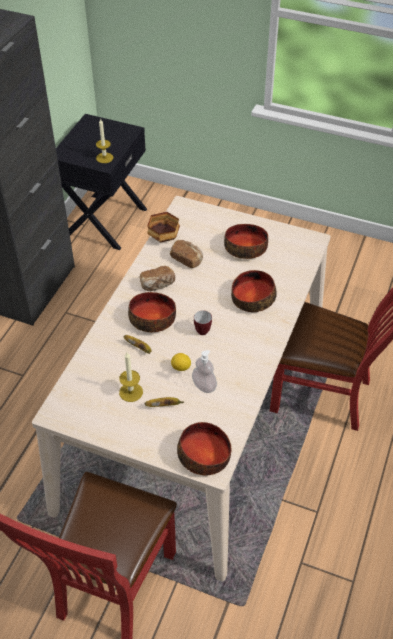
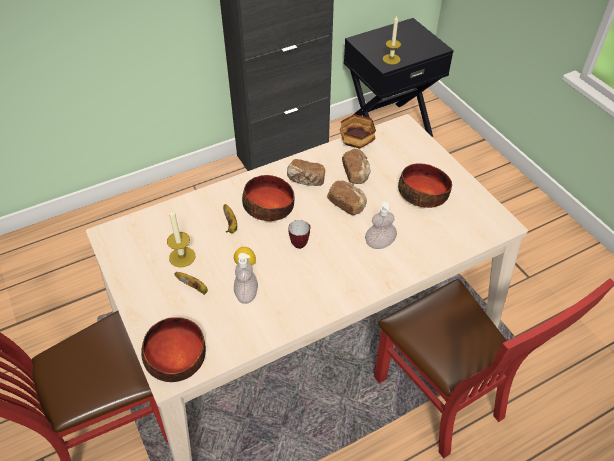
camera: 40 degrees right, 0 degrees up
(204, 284) = (347, 204): none -> bread
(252, 298) = (379, 243): bowl -> soap dispenser

